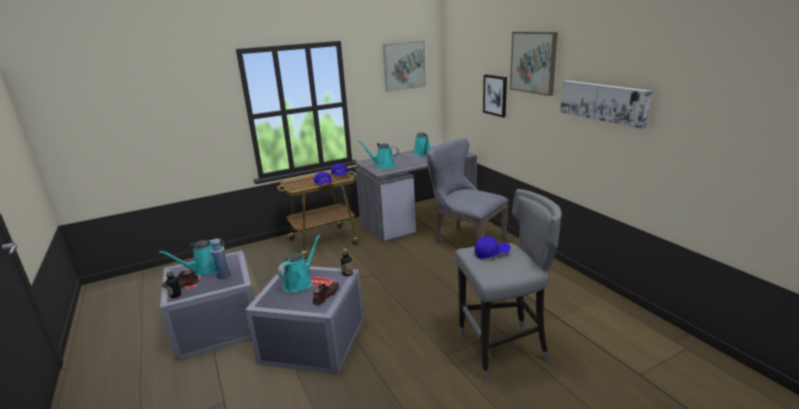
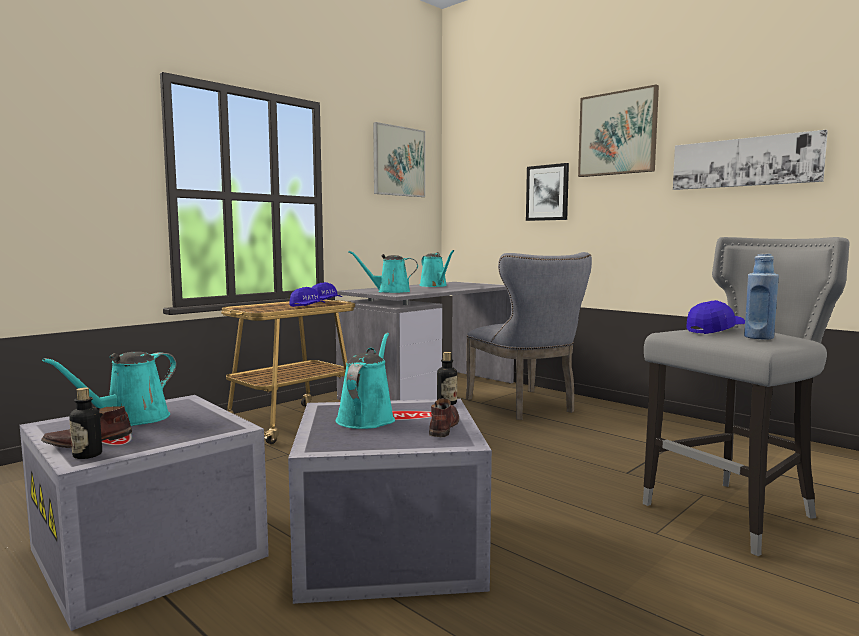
camera: 20 degrees left, 15 degrees down
(223, 276) = (185, 423): blue bottle -> blue bottle (758, 337)
(465, 241) = (526, 406): grey chair -> grey chair turned 135 degrees counterclockwise

